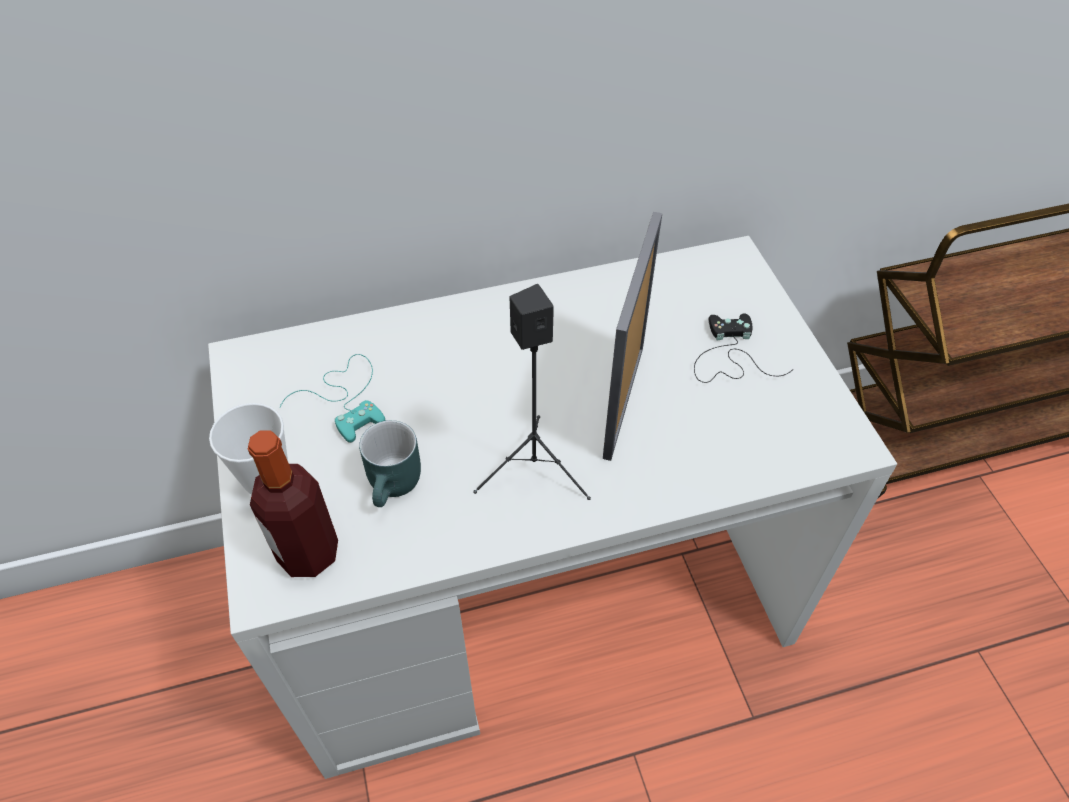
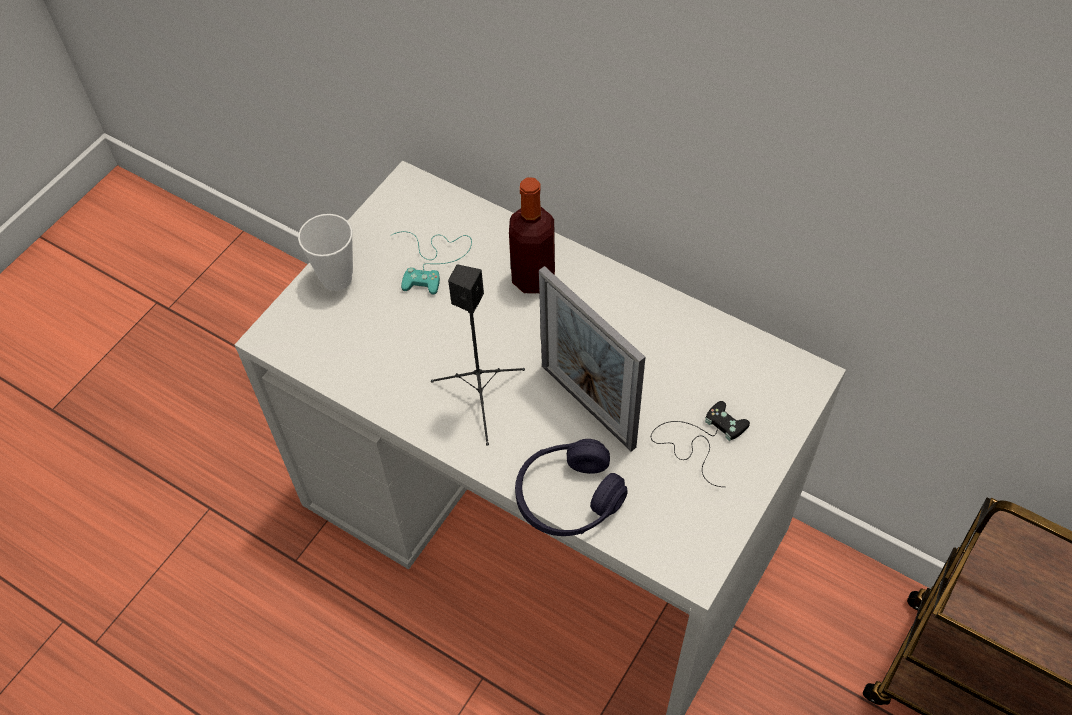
camera: 50 degrees right, 5 degrees up
(308, 553) = (312, 336): bottle -> bottle (533, 278)
(396, 486) = (397, 338): turquoise mug -> none
(623, 401) = (587, 406): picture frame -> picture frame turned 105 degrees counterclockwise
(703, 479) = (568, 497): none -> purple headphones

